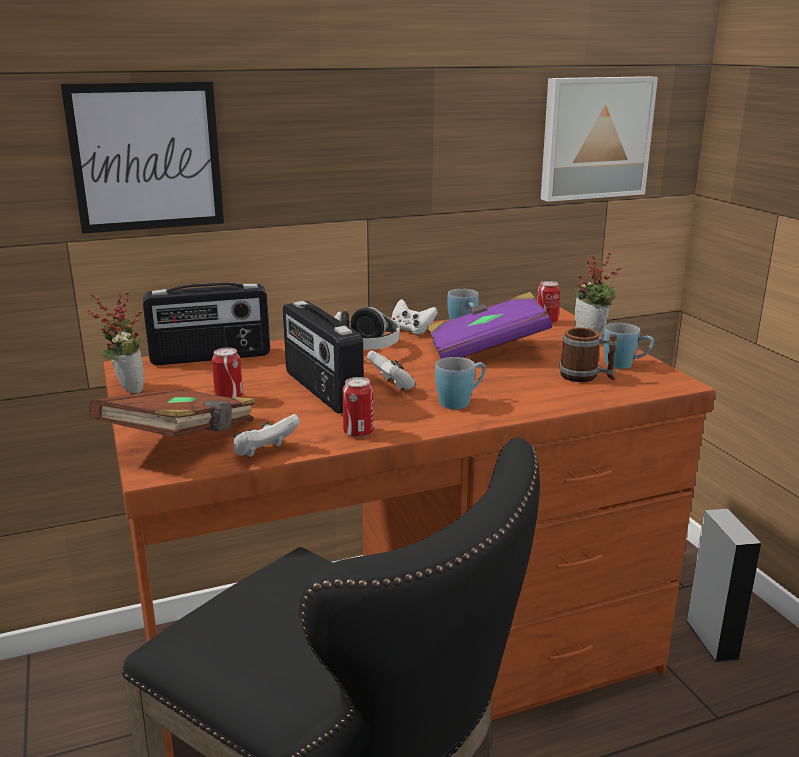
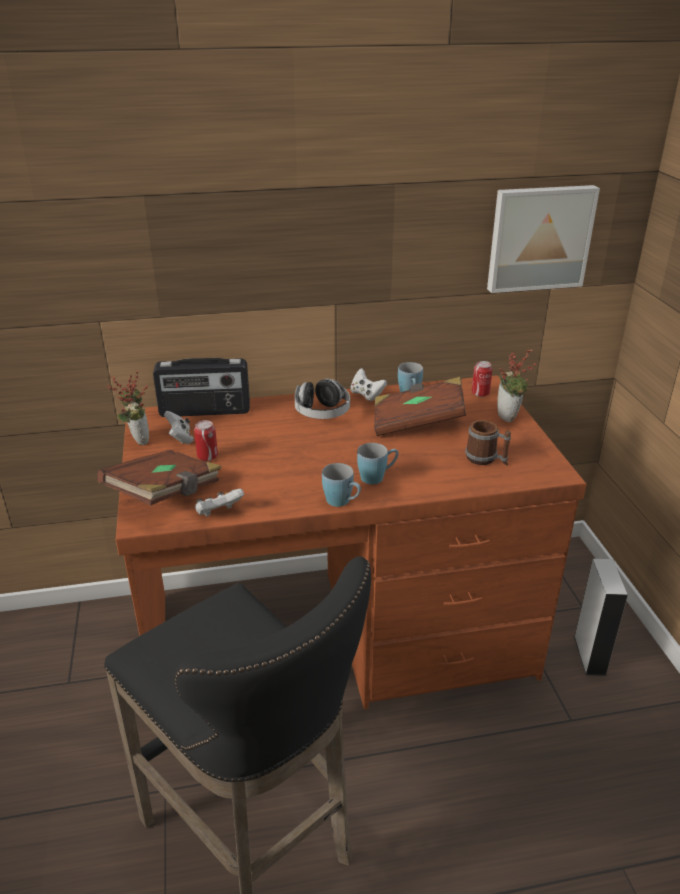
camera: 10 degrees right, 10 degrees up
(146, 157) = (157, 260): picture -> none
(321, 390) = (277, 454): radio -> none
(358, 432) = (291, 500): can -> none
(392, 385) = (331, 454): white game controller -> white game controller (180, 438)
(486, 351) = (417, 423): purple book -> brown book
(625, 365) = (524, 449): blue mug -> blue mug (342, 502)

